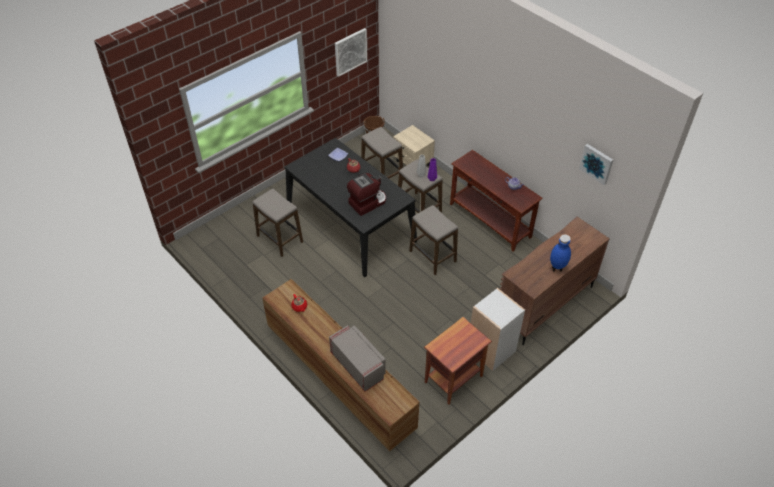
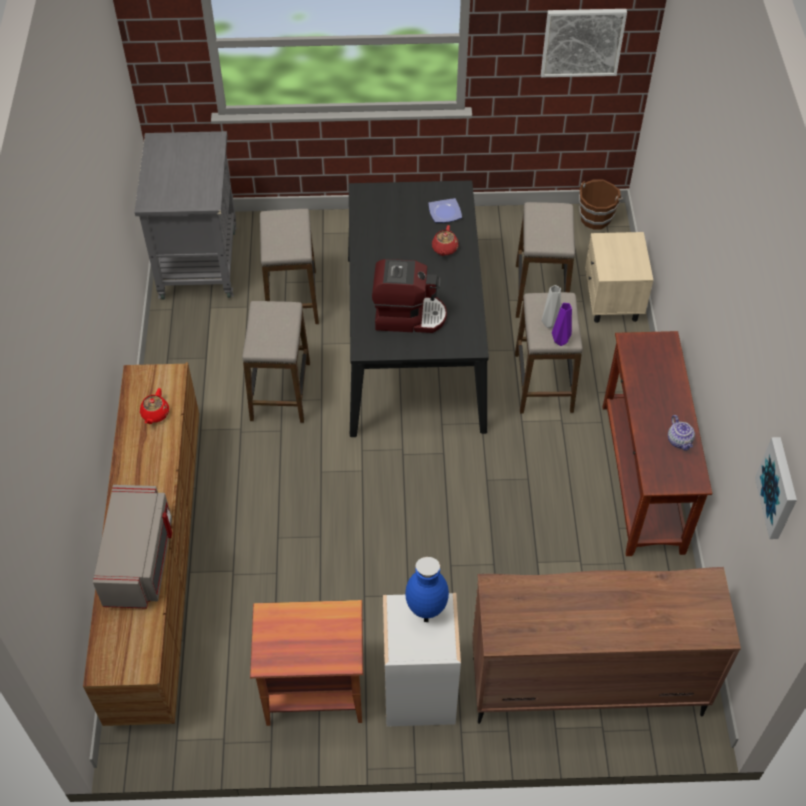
camera: 40 degrees right, 5 degrees up
(220, 250) = (199, 263): none -> grey cart
(432, 256) = (485, 474): stool -> stool (280, 391)
(557, 269) = (581, 634): blue vase -> blue vase (426, 613)

